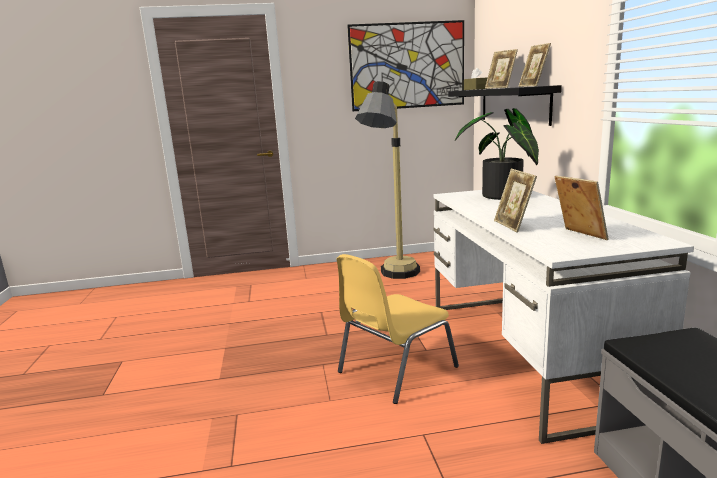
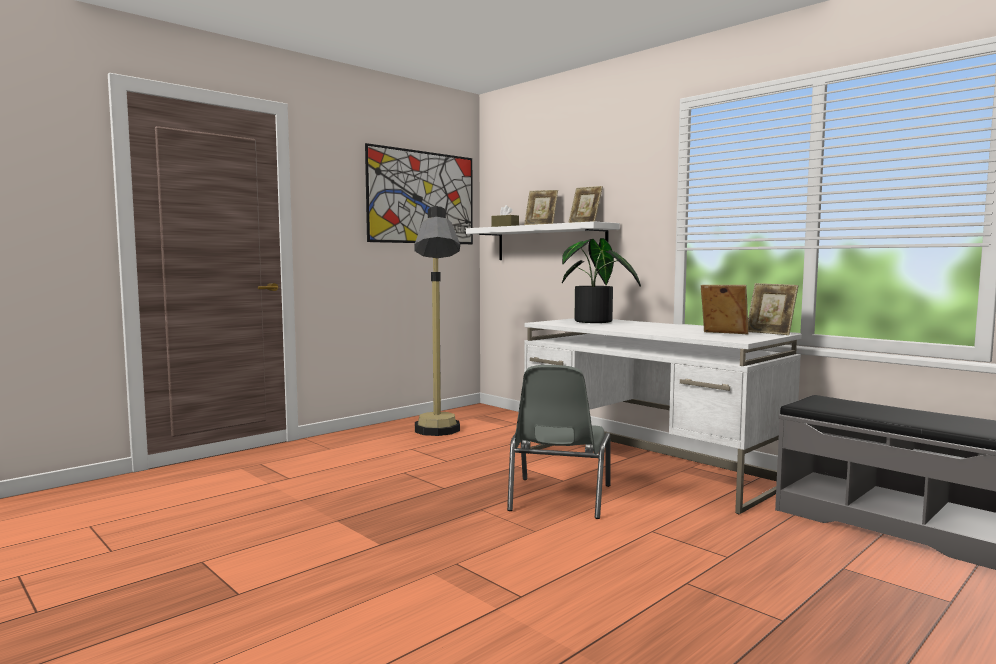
camera: 35 degrees left, 10 degrees down
(395, 370) = (558, 498): yellow chair -> grey chair
(513, 105) = (550, 243): black shelf -> white shelf
(513, 225) = (662, 332): picture frame -> picture frame (770, 333)

